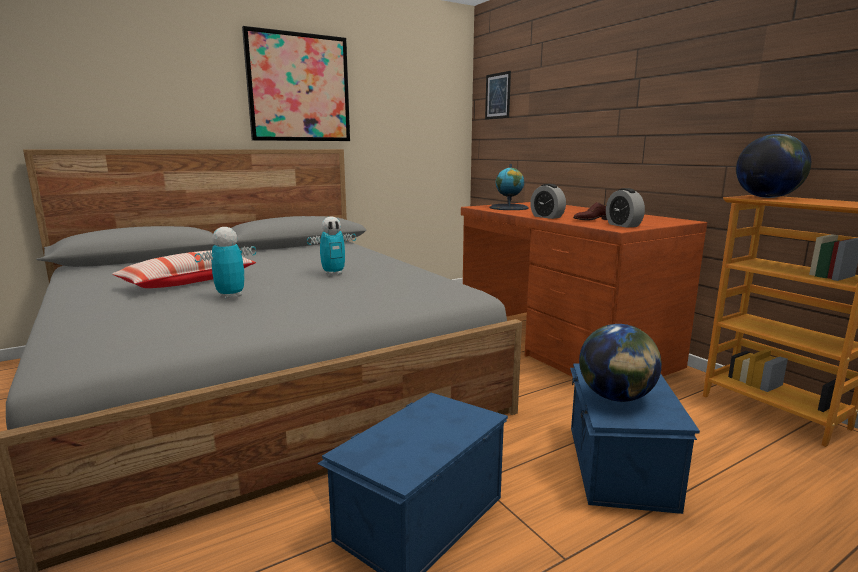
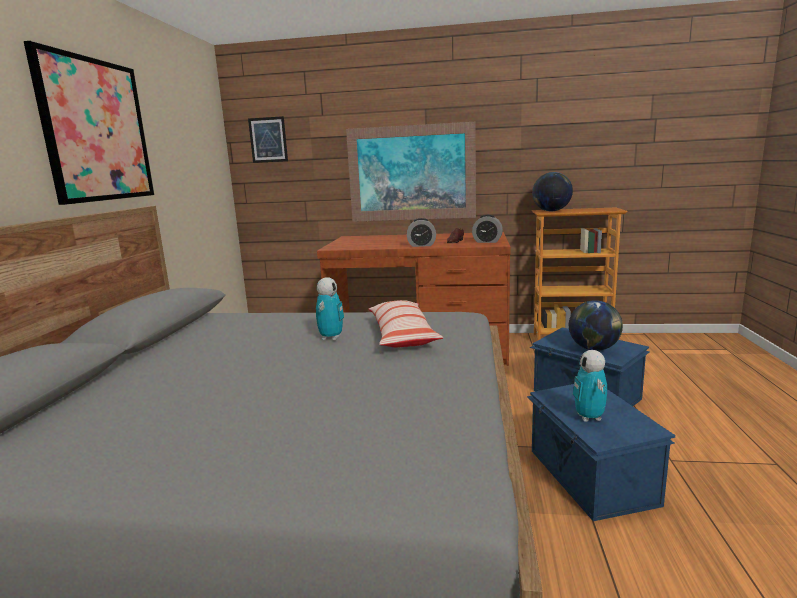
camera: 50 degrees left, 0 degrees up
(189, 281) = (233, 397): pillow -> pillow (402, 335)
(230, 296) = (350, 383): toy robot -> toy robot (589, 417)
(509, 208) = (358, 244): globe -> none
(611, 133) = (411, 173): none -> picture

